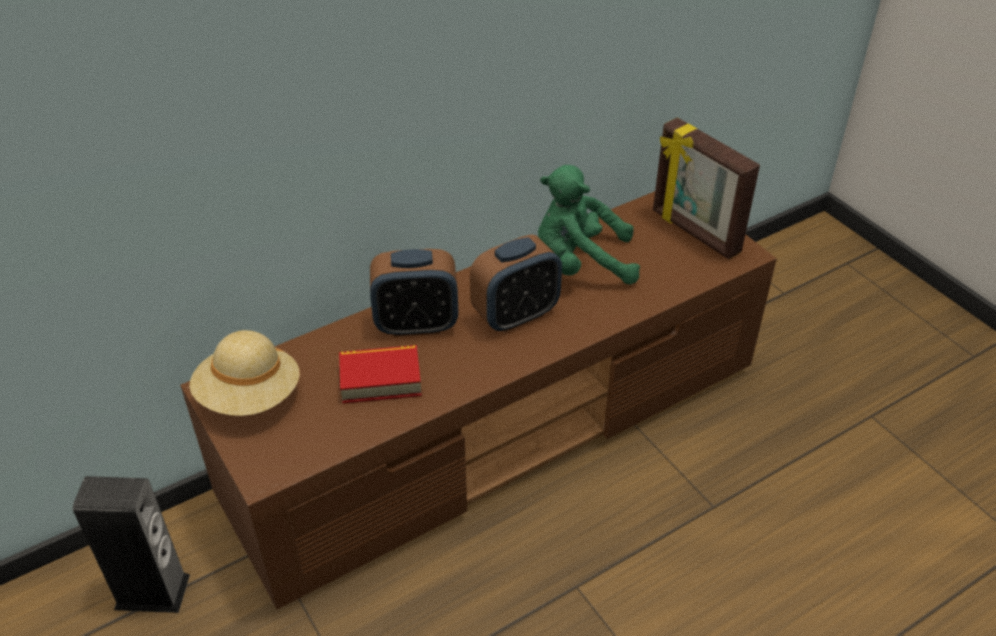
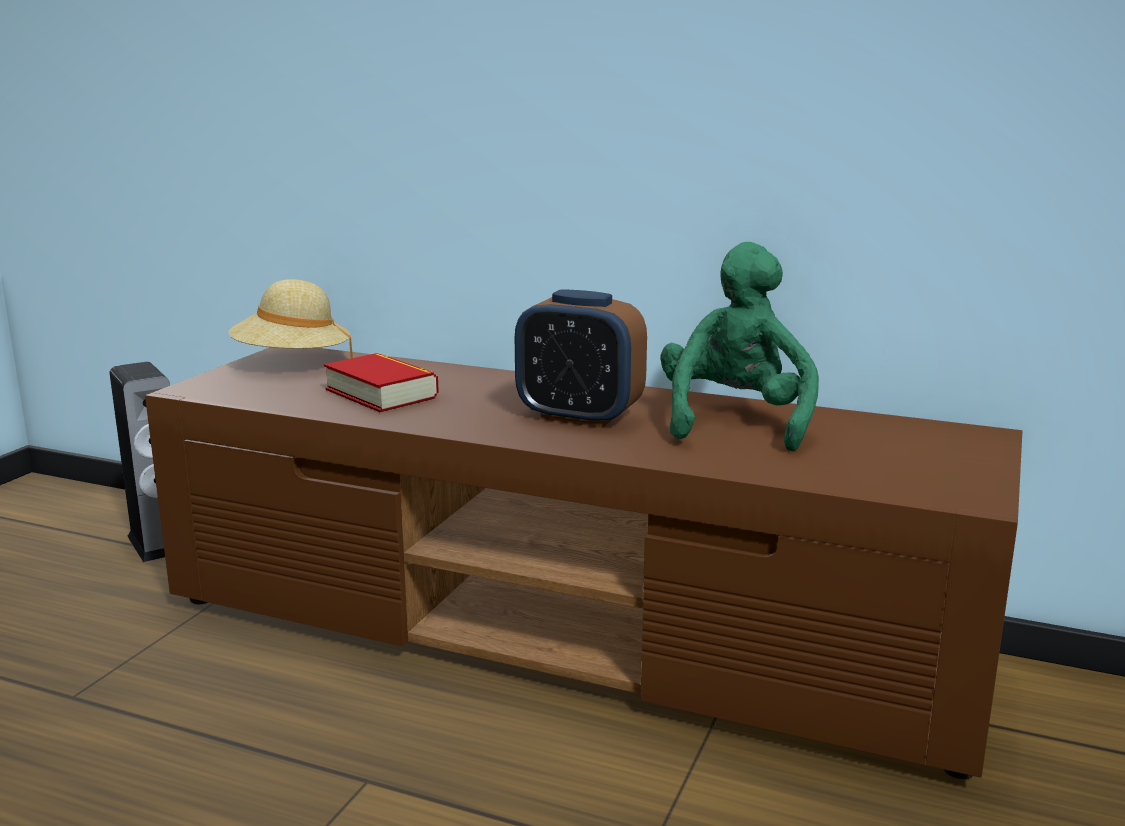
camera: 55 degrees right, 25 degrees down
(416, 324) = (488, 386): alarm clock -> none
(581, 263) = (735, 422): green plush toy -> green plush toy turned 45 degrees clockwise
(694, 232) = (939, 460): picture frame -> none

